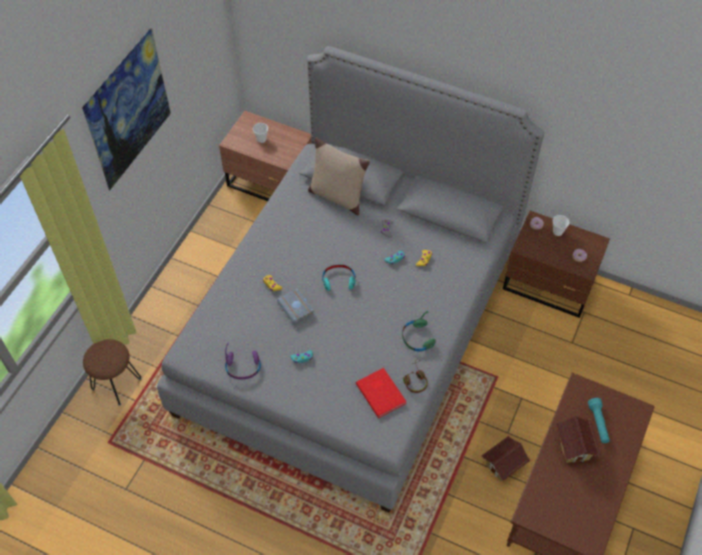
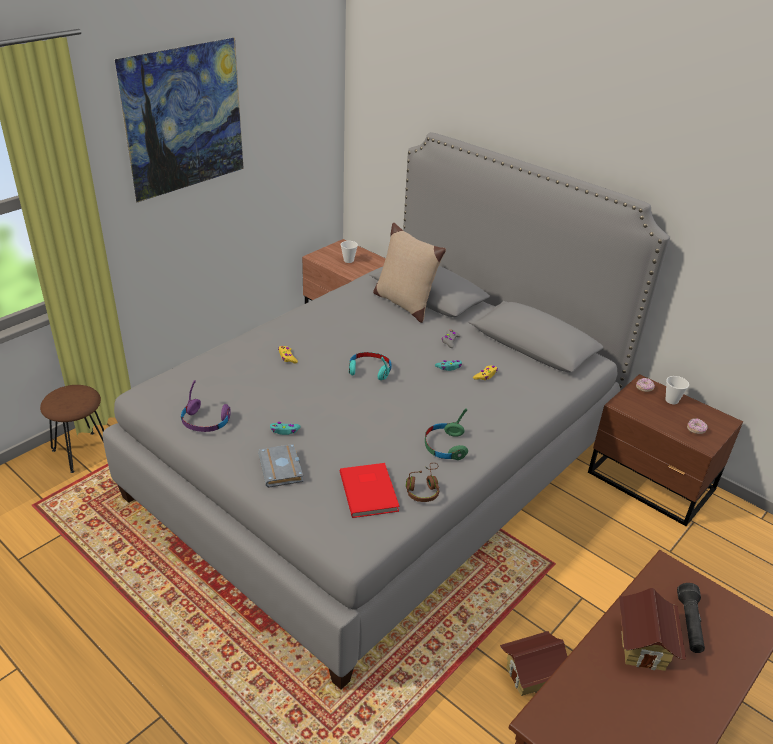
camera: 15 degrees right, 20 degrees down
(297, 308) = (305, 382): grey book -> grey book (282, 469)
(598, 423) = (689, 624): turquoise flashlight -> black flashlight

